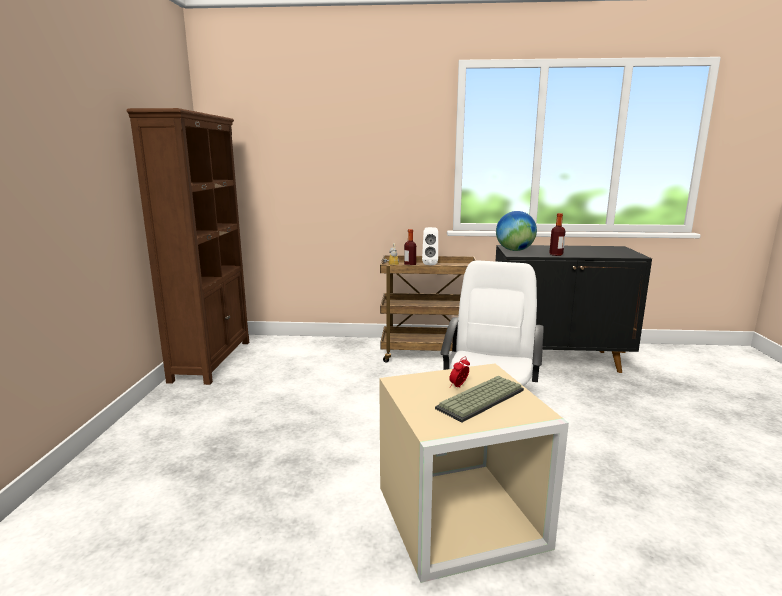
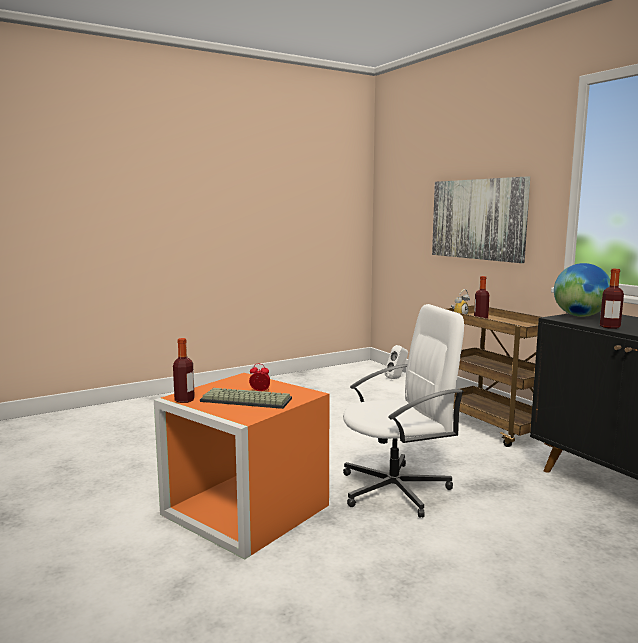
camera: 55 degrees right, 5 degrees down
(212, 360) = (329, 373): brown bookcase -> none
(360, 177) = (478, 219): none -> picture
(430, 264) = (510, 321): white speaker -> white speaker (396, 378)
(447, 429) = (184, 400): none -> bottle
(458, 518) = (243, 510): beige storage box -> orange storage box

